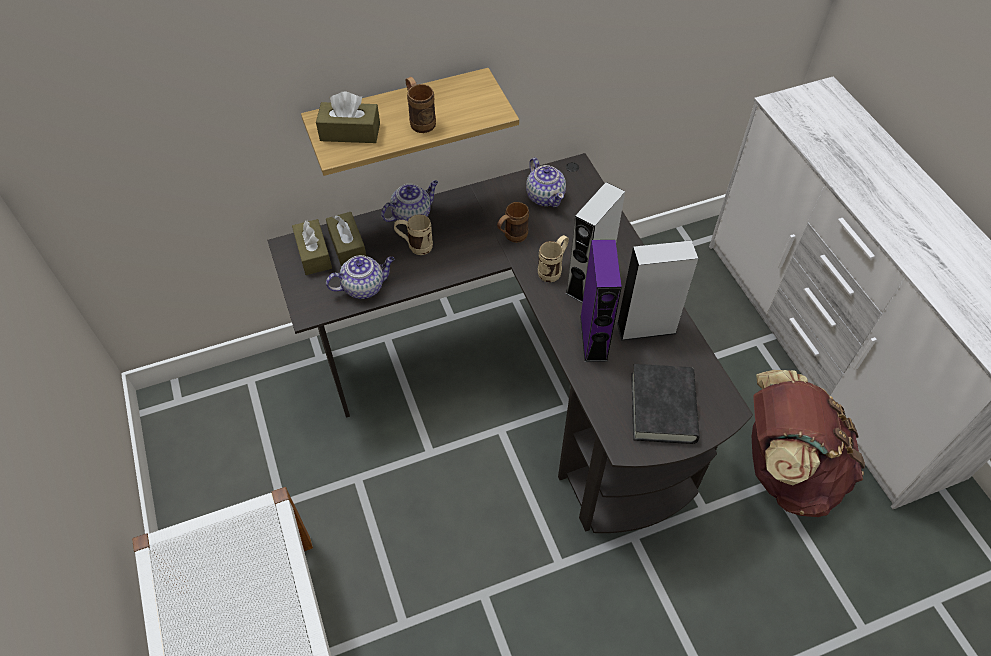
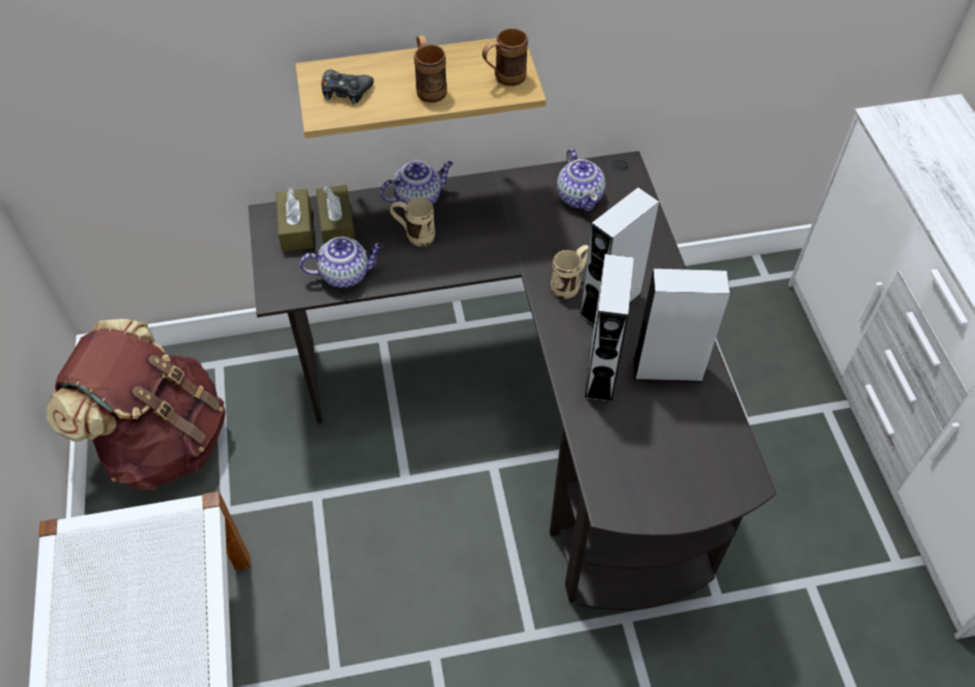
camera: 10 degrees right, 0 degrees up
(350, 132) = (346, 91): brown tissue box -> black game controller
(511, 237) = (529, 239): brown mug -> brown mug (503, 79)
(593, 338) = (601, 372): purple speaker -> grey speaker
(663, 408) = (667, 468): black book -> none
(784, 470) = (828, 568): brown backpack -> brown backpack (163, 440)

